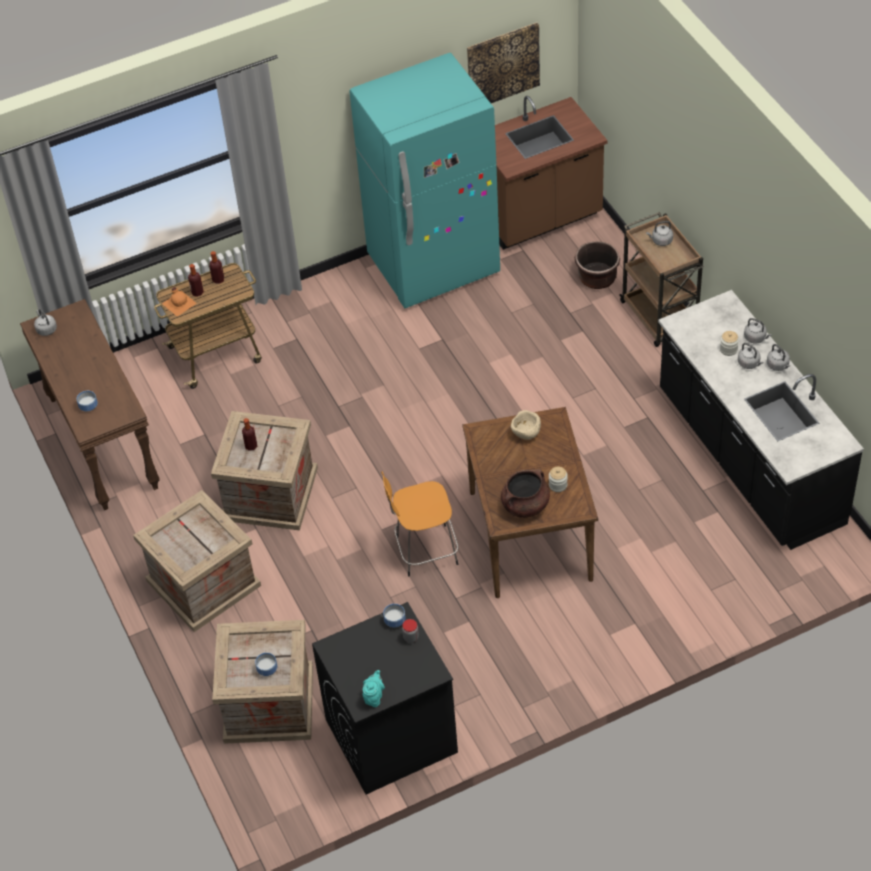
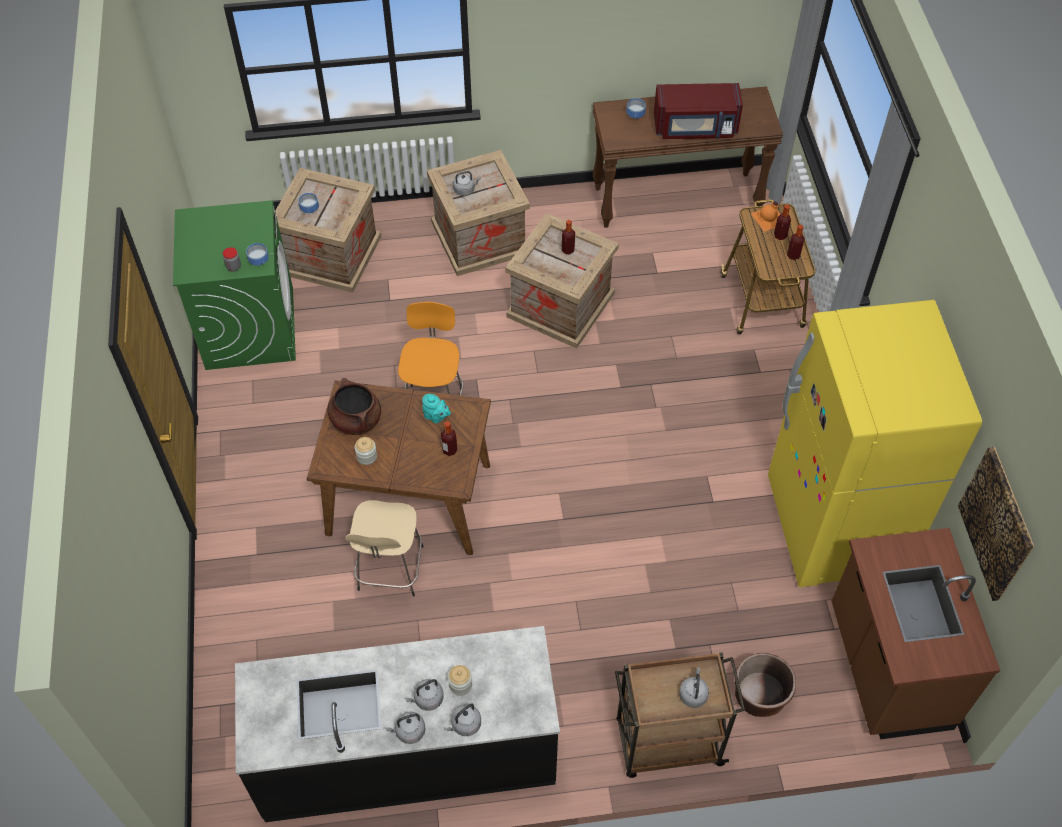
camera: 105 degrees right, 5 degrees up
(46, 329) = (750, 101): grey kettle -> grey kettle (465, 190)
(95, 359) = (695, 128): none -> red microwave
(374, 697) = (190, 227): turquoise teapot -> turquoise teapot (436, 417)
(390, 736) = (249, 327): black washing machine -> green washing machine
(434, 266) = (833, 527): turquoise fridge -> yellow fridge
(526, 433) = (449, 450): beige bowl -> bottle
(604, 523) = (390, 570): none -> beige stool

